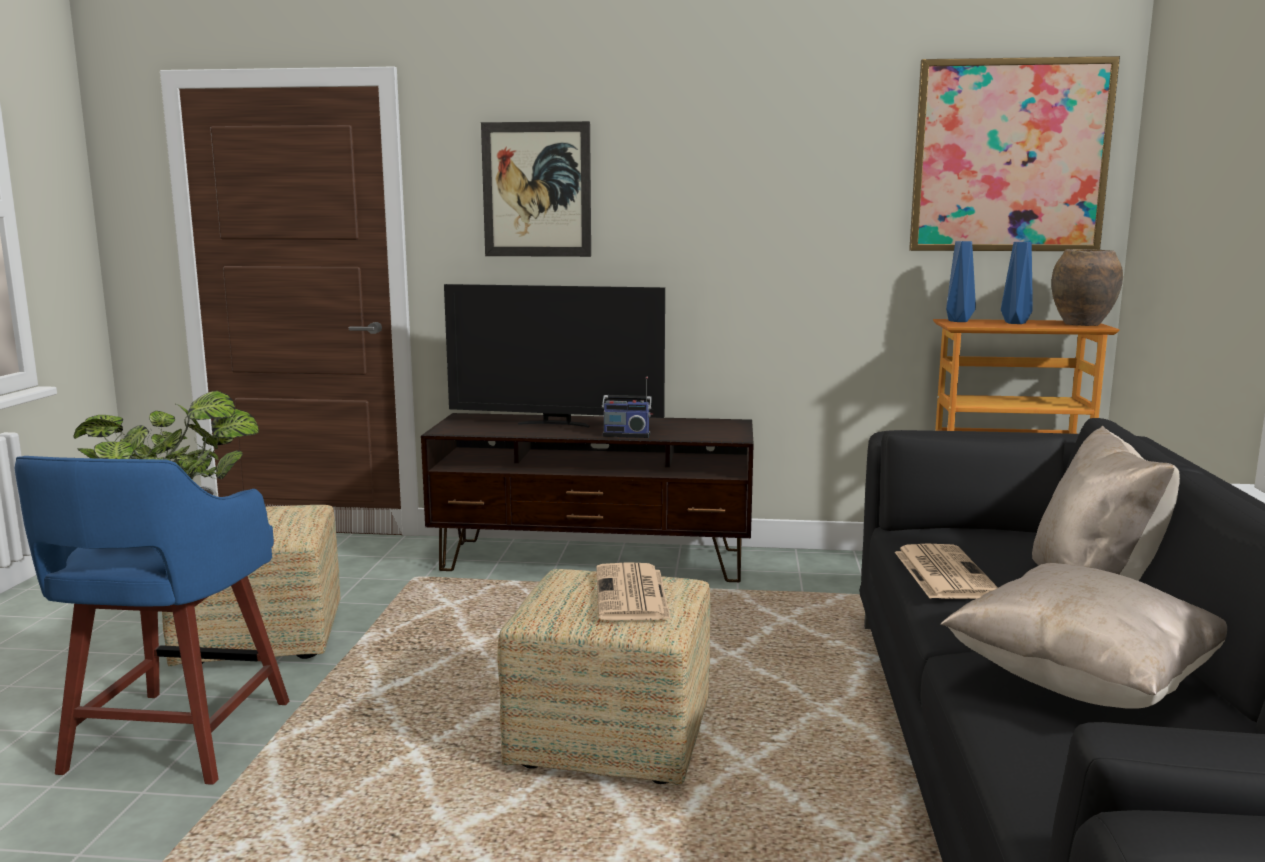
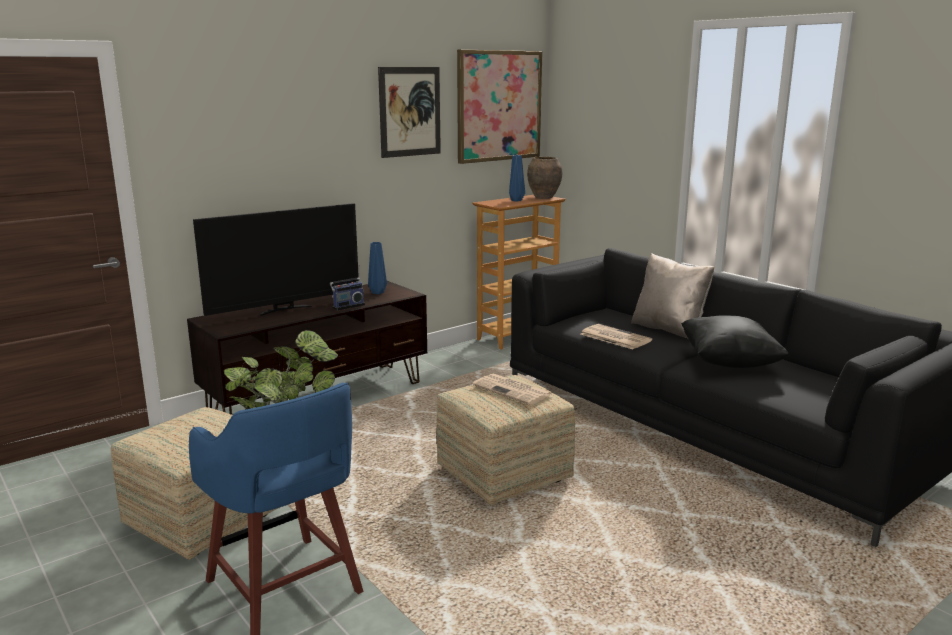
camera: 45 degrees left, 5 degrees up
(536, 190) = (236, 139): picture -> picture (410, 112)
(959, 321) = (490, 203): blue vase -> blue vase (378, 292)
(1081, 682) = (729, 362): beige pillow -> black pillow

